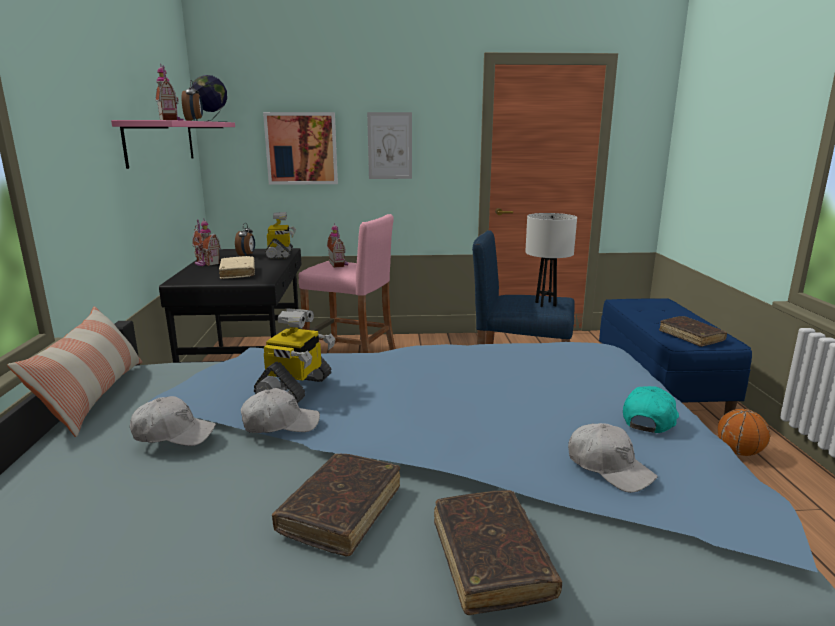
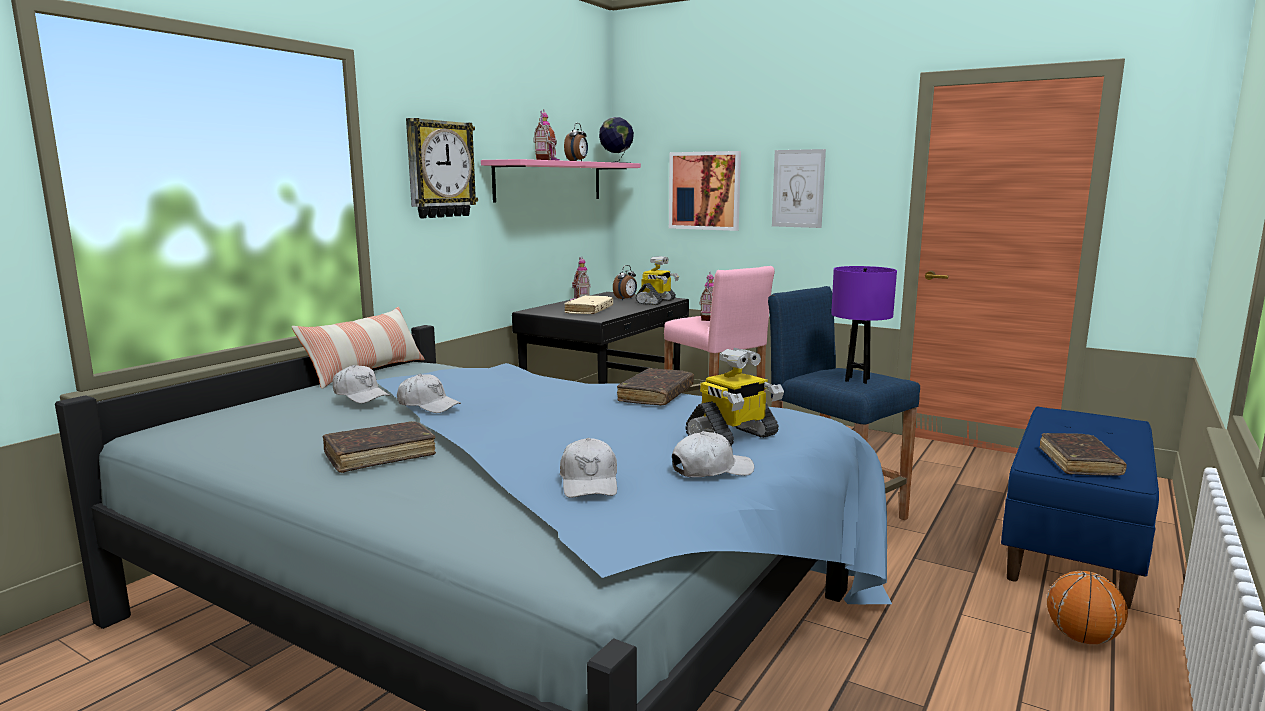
camera: 35 degrees right, 5 degrees down
(80, 132) = (440, 169): none -> wall clock
(296, 388) = (478, 390): toy robot -> toy robot (733, 438)
(491, 559) = (411, 500): brown book -> brown book (656, 396)
(545, 304) = (857, 380): white table lamp -> purple table lamp
(650, 419) = (711, 470): turquoise cap -> white cap

